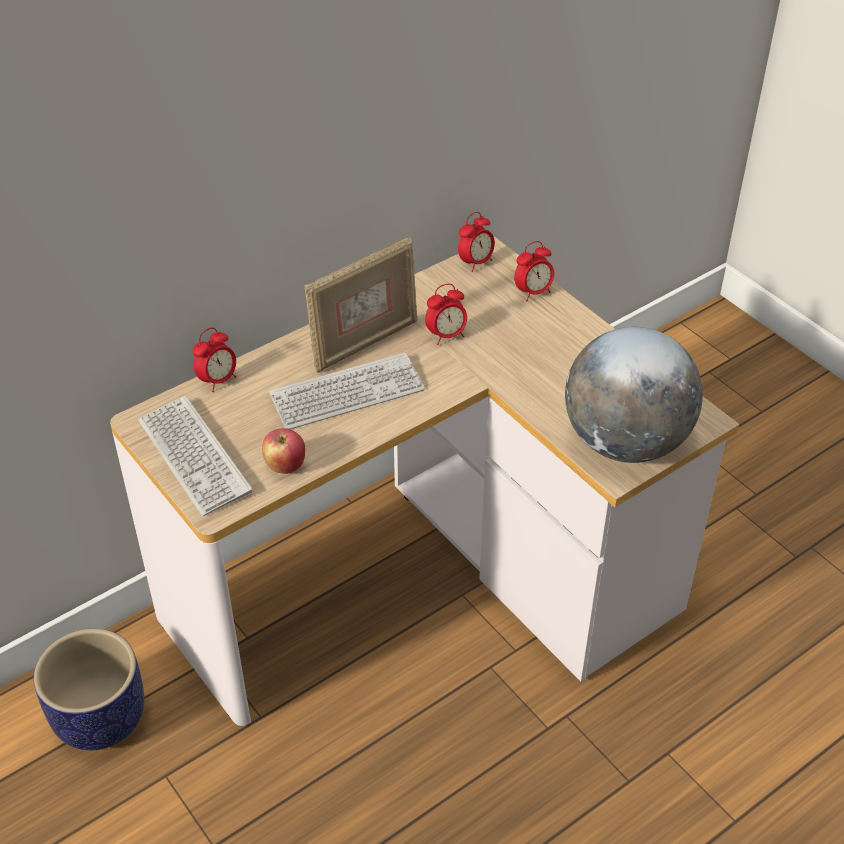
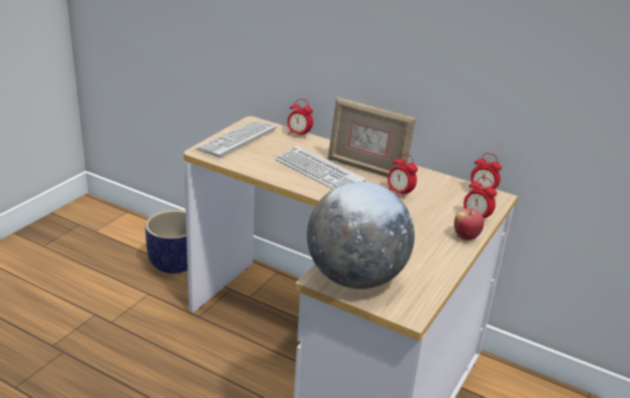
camera: 65 degrees right, 15 degrees down
(285, 466) = (246, 163): apple -> apple (466, 237)

